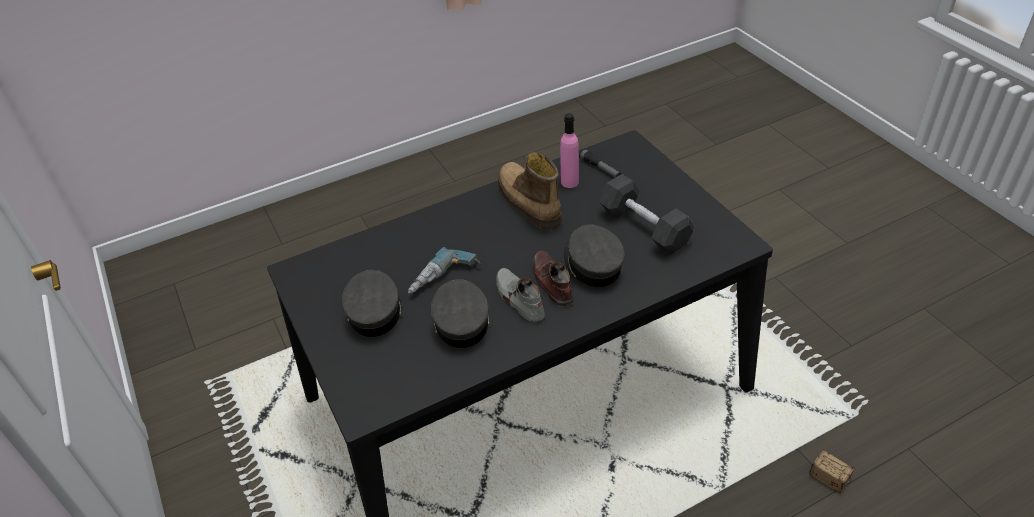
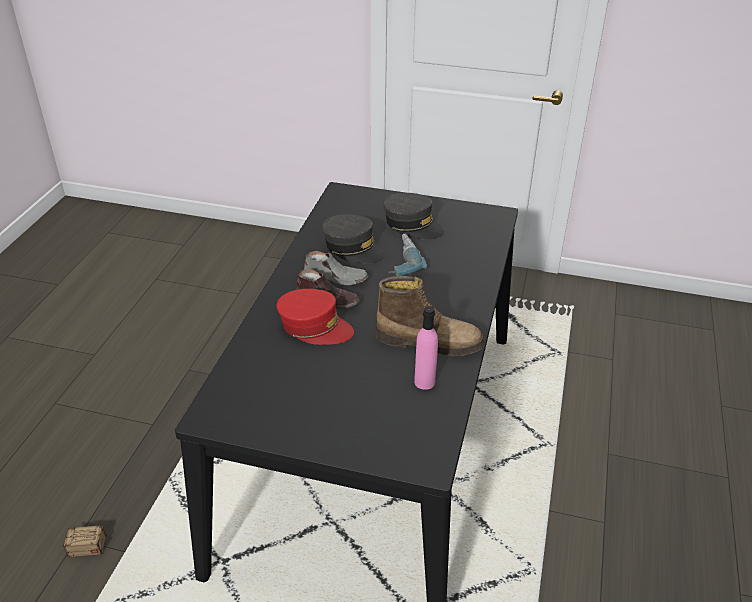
camera: 130 degrees right, 5 degrees down
(592, 264) = (315, 327): grey cap -> red cap
(600, 169) = (417, 414): flashlight -> none
(644, 227) = (308, 380): black dumbbell -> none

